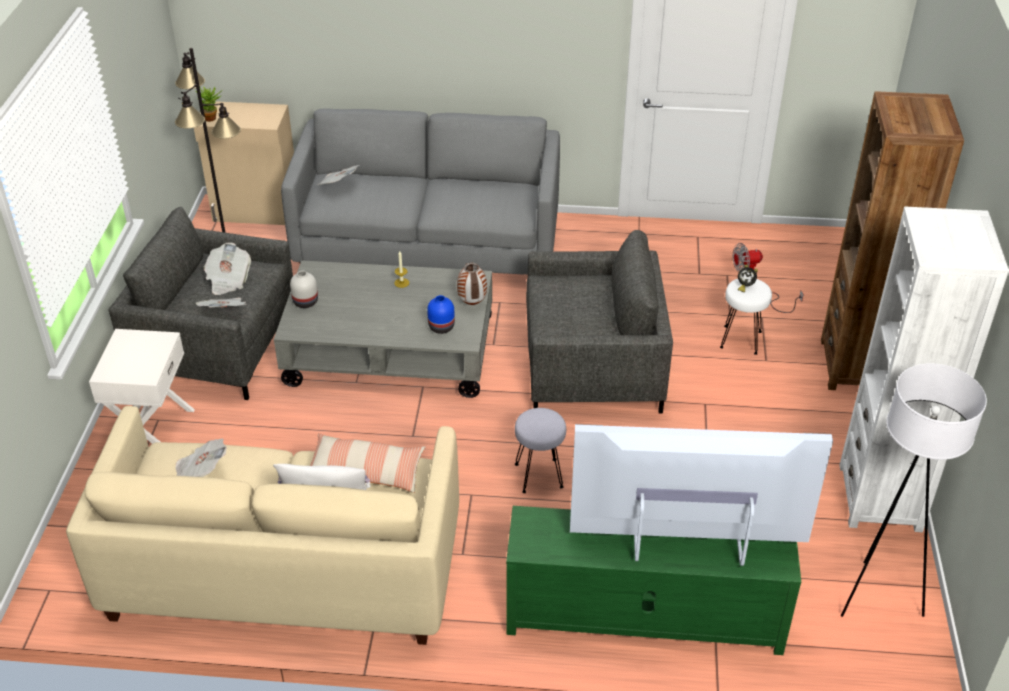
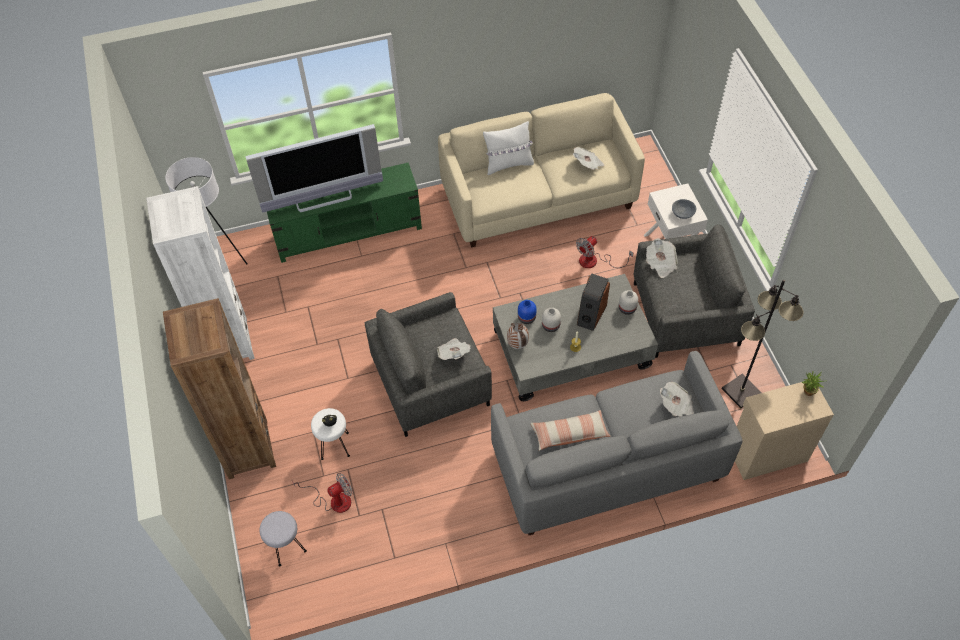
camera: 160 degrees right, 15 degrees up
(139, 344) = (683, 213): none -> grey bowl
(228, 280) = (681, 289): newspaper -> newspaper (453, 354)
(276, 443) = (595, 261): none -> fan
(356, 308) = (591, 314): none -> speaker
(366, 471) = (504, 191): pillow -> pillow (569, 434)
(416, 310) = (550, 326): none -> white vase
(539, 475) = (433, 292): grey stool -> grey stool (287, 547)

